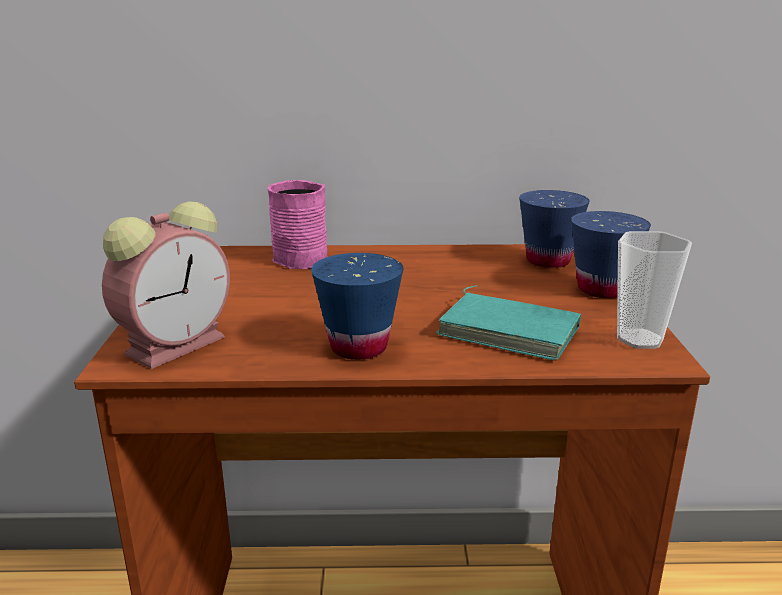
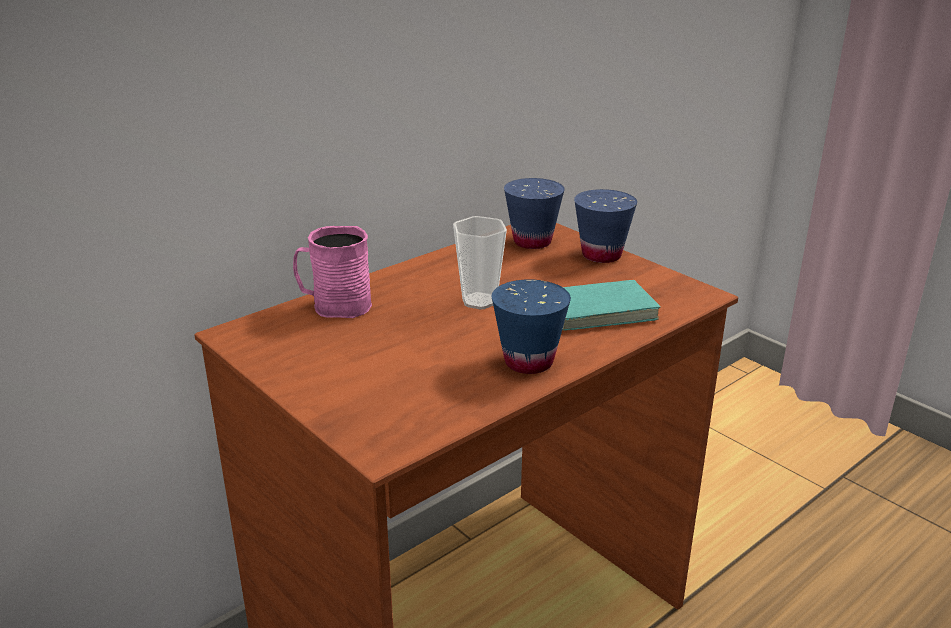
camera: 40 degrees left, 5 degrees up
(178, 344) = (396, 417): alarm clock -> none
(639, 339) = (675, 286): cup -> cup (479, 301)

